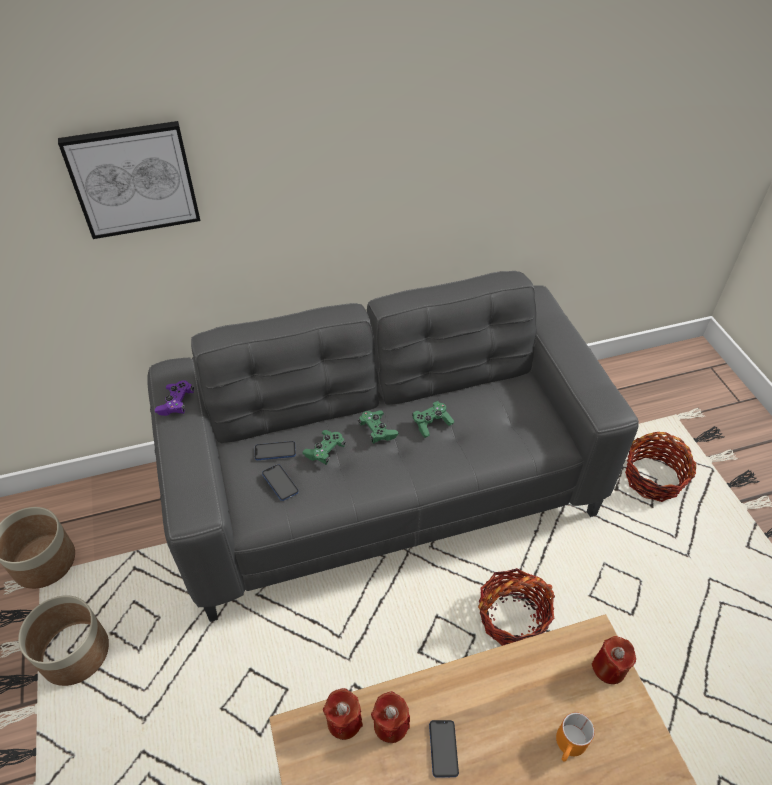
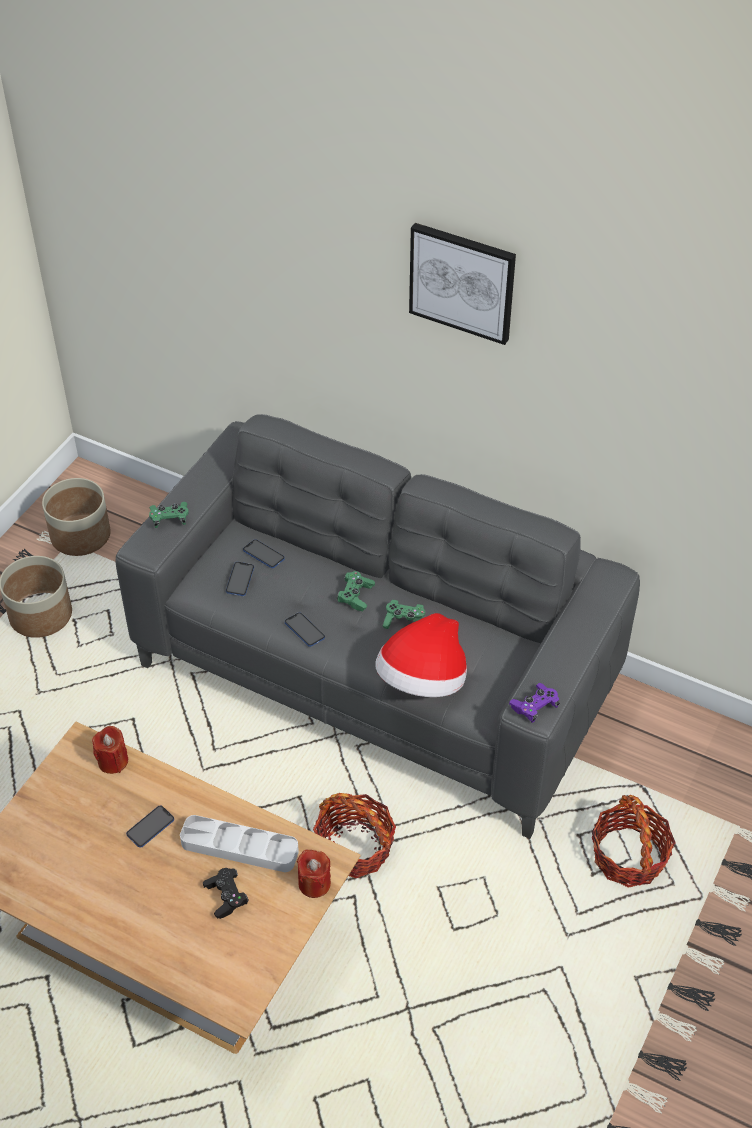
camera: 45 degrees right, 0 degrees up
(133, 179) = (259, 263): picture -> picture (462, 281)
(176, 403) = (218, 463): purple game controller -> purple game controller (534, 707)
(325, 451) = (298, 581): green game controller -> green game controller (170, 519)
(374, 482) = (304, 630): none -> phone
(390, 724) = (136, 787): red candle -> none
(495, 453) = (423, 681): none -> hat
(527, 694) = (239, 847): none -> grey tray
(570, 746) = (226, 897): orange mug -> black game controller

